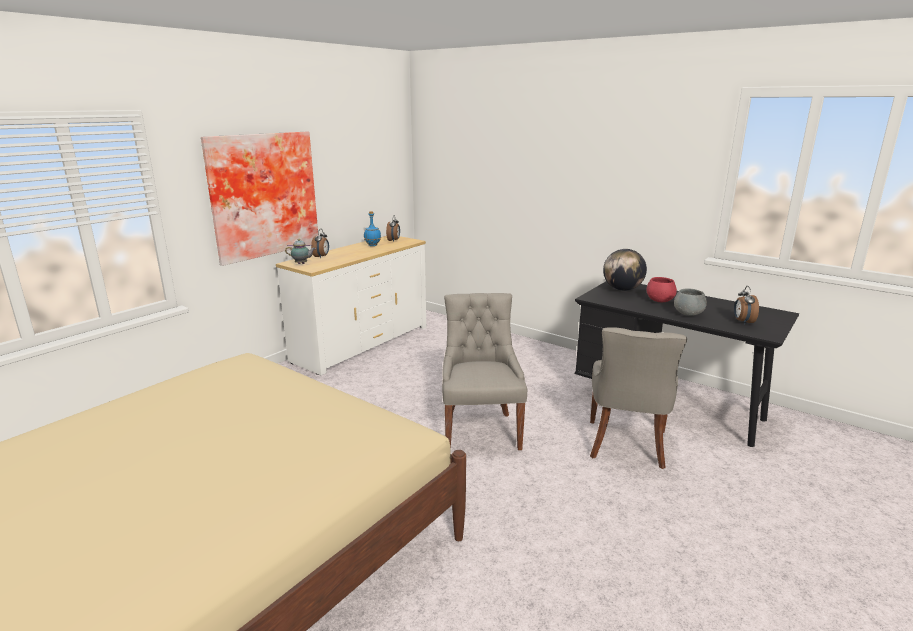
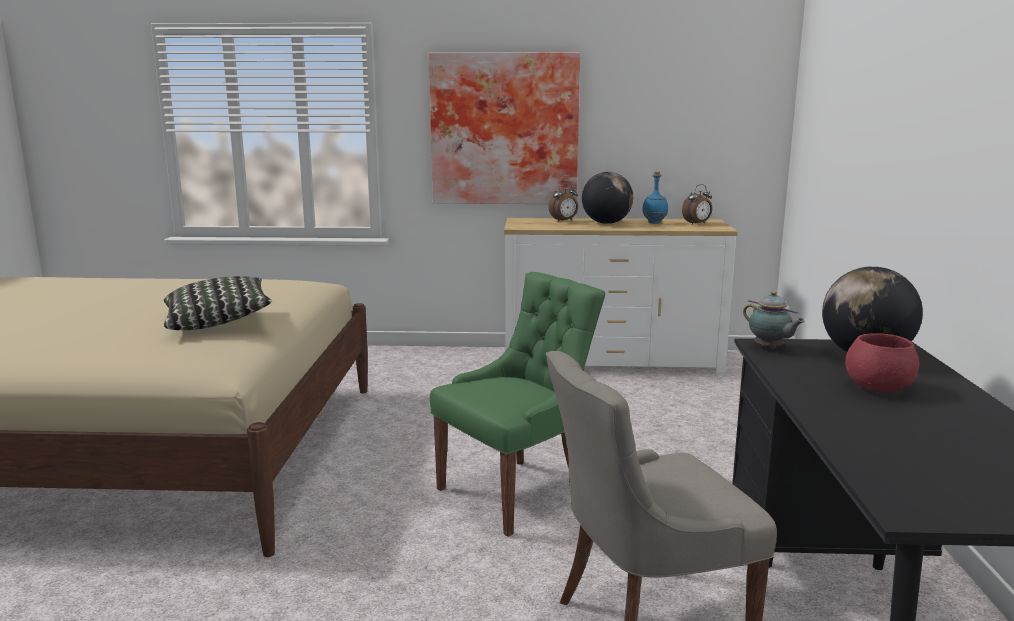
camera: 55 degrees right, 5 degrees down
(302, 264) = (525, 222): teapot -> teapot (770, 348)
(307, 409) = (218, 322): none -> pillow
(350, 252) = (606, 223): none -> globe
(480, 431) = (516, 493): grey chair -> green chair
(688, 314) = (859, 419): grey bowl -> none
(742, 322) = (937, 474): alarm clock -> none

